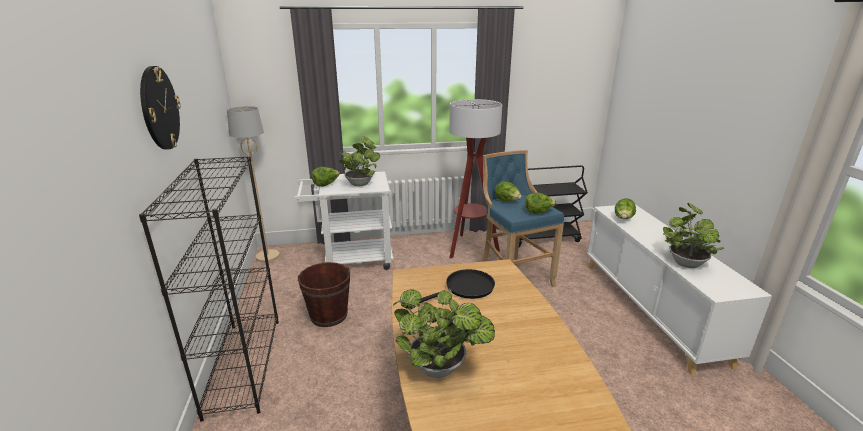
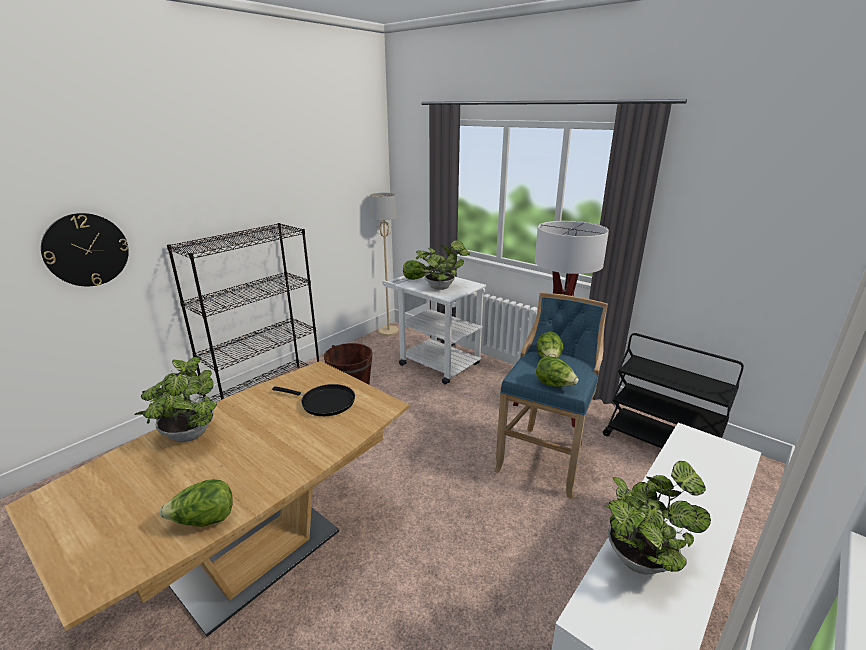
camera: 50 degrees right, 0 degrees up
(159, 108) = (237, 178): wall clock -> wall clock (86, 250)
(623, 219) = (684, 457): lettuce -> lettuce (204, 521)

